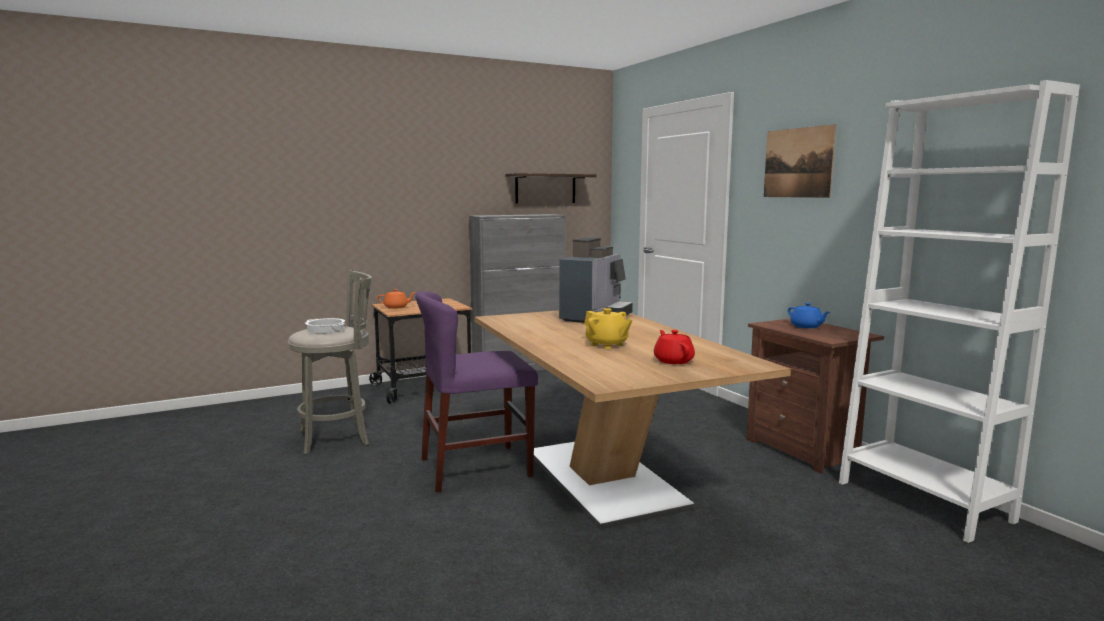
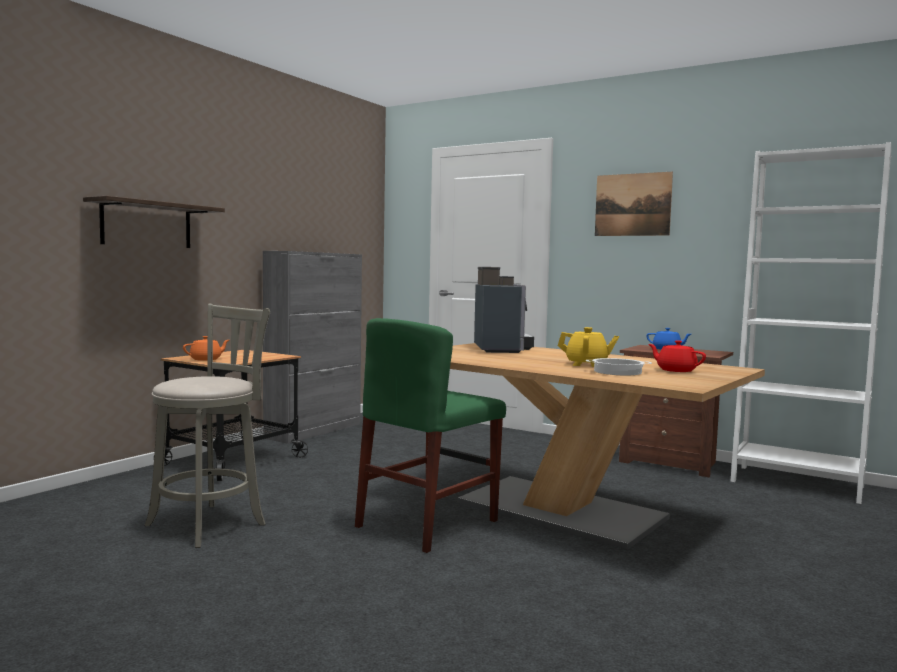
camera: 30 degrees left, 5 degrees down
(325, 329) = (200, 379): cooking pot -> cooking pot (617, 372)
(476, 467) = (427, 523): purple chair -> green chair
(545, 188) = (331, 225): shelf -> shelf (147, 224)

